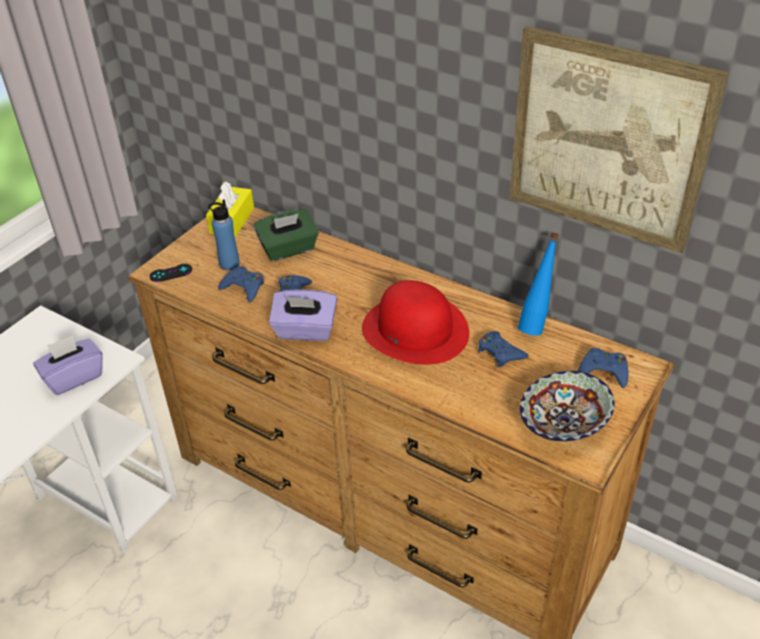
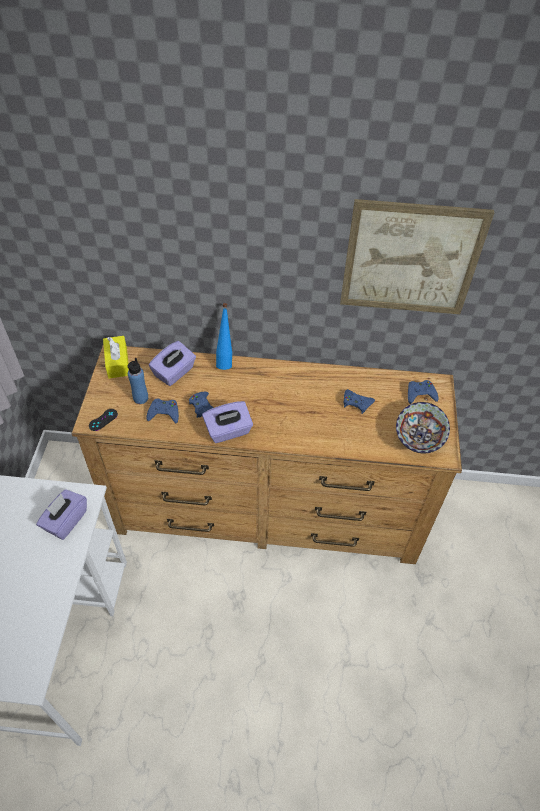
camera: 30 degrees left, 10 degrees up
(288, 249) = (174, 372): green tissue box -> purple tissue box
(415, 330) = (297, 405): red hat -> none
(535, 324) = (365, 376): blue bottle -> blue bottle (225, 360)

